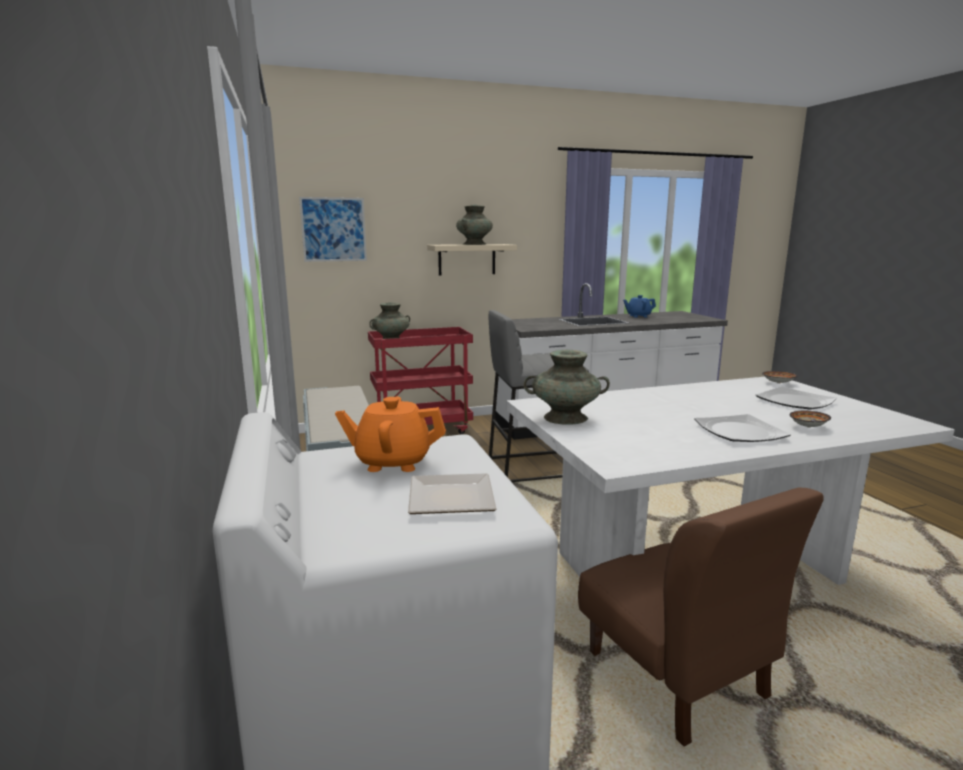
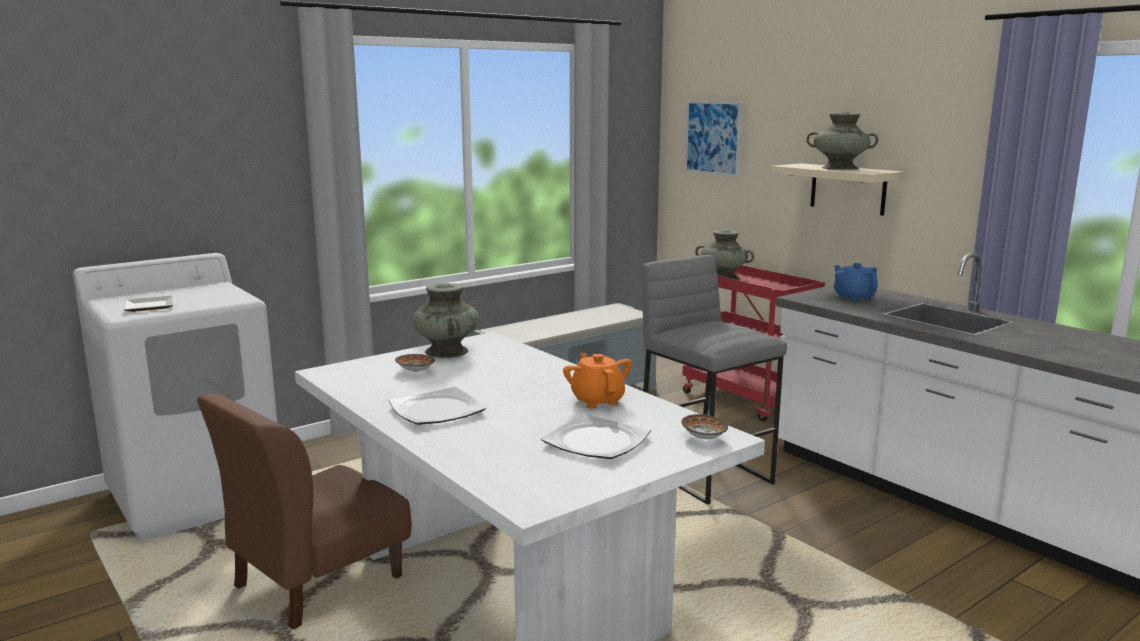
camera: 70 degrees right, 0 degrees up
(392, 462) = (205, 294): orange teapot -> orange teapot (597, 401)
(638, 316) = (1067, 336): blue teapot -> blue teapot (853, 298)
(809, 427) = (475, 441): bowl -> bowl (415, 371)

